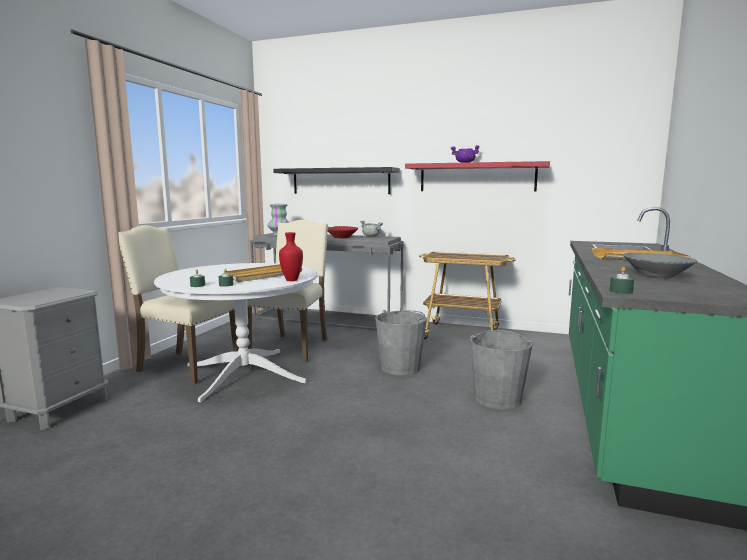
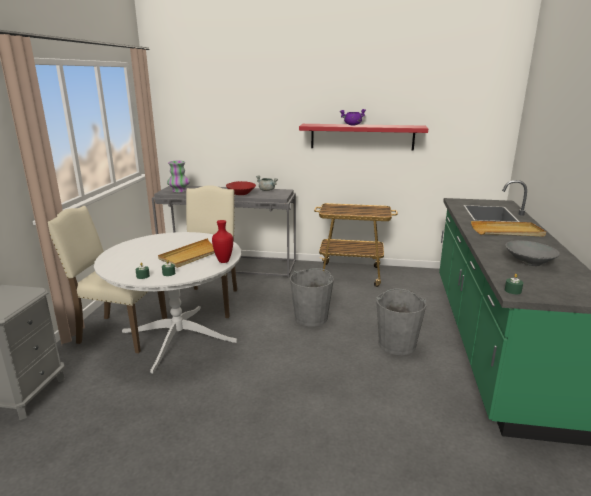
camera: 10 degrees left, 10 degrees up
(340, 181) = (234, 137): black shelf -> none

